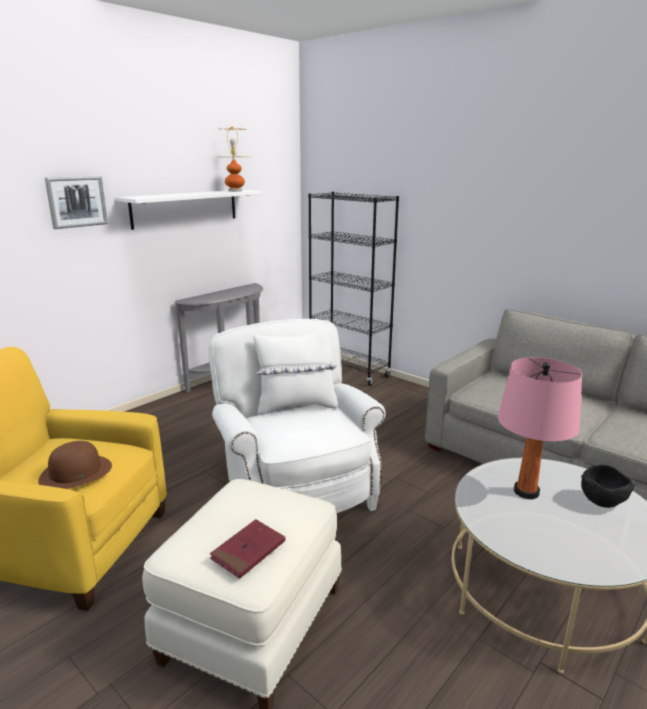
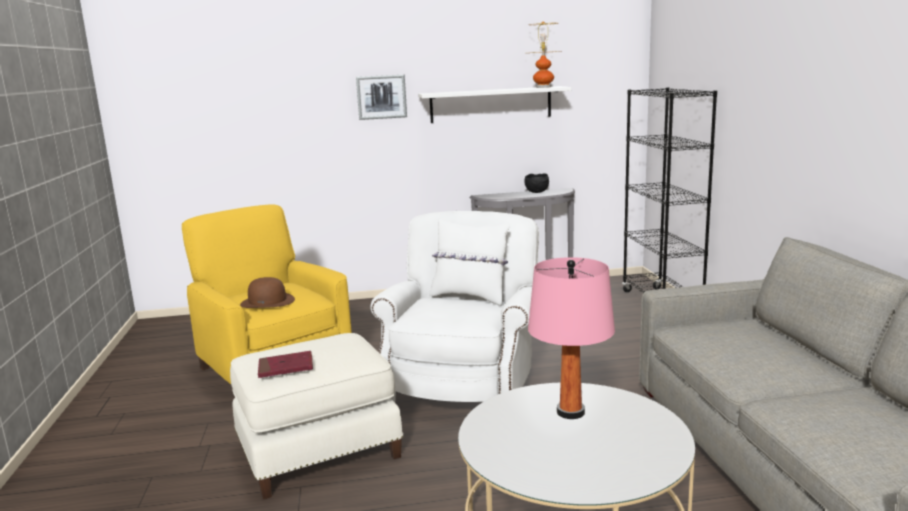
camera: 40 degrees right, 5 degrees down
(602, 502) = (635, 444): black bowl -> black bowl (537, 192)

